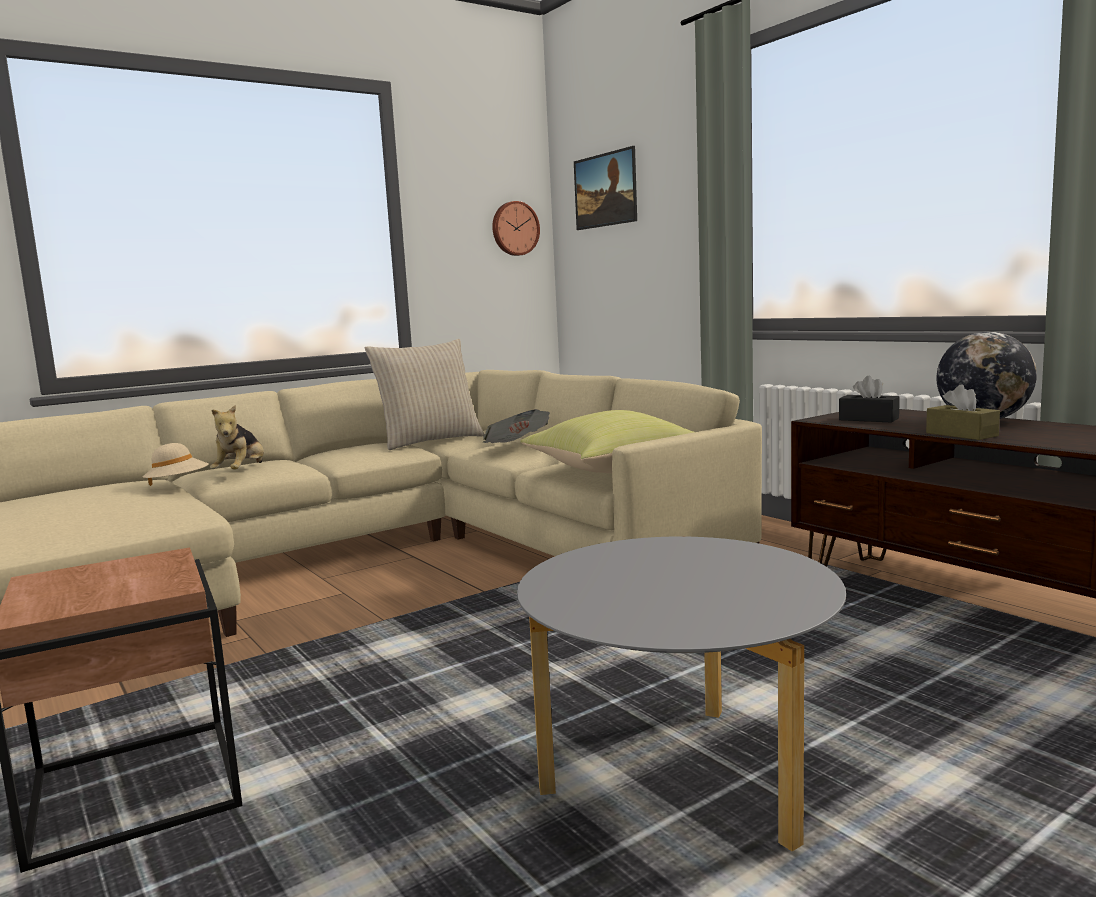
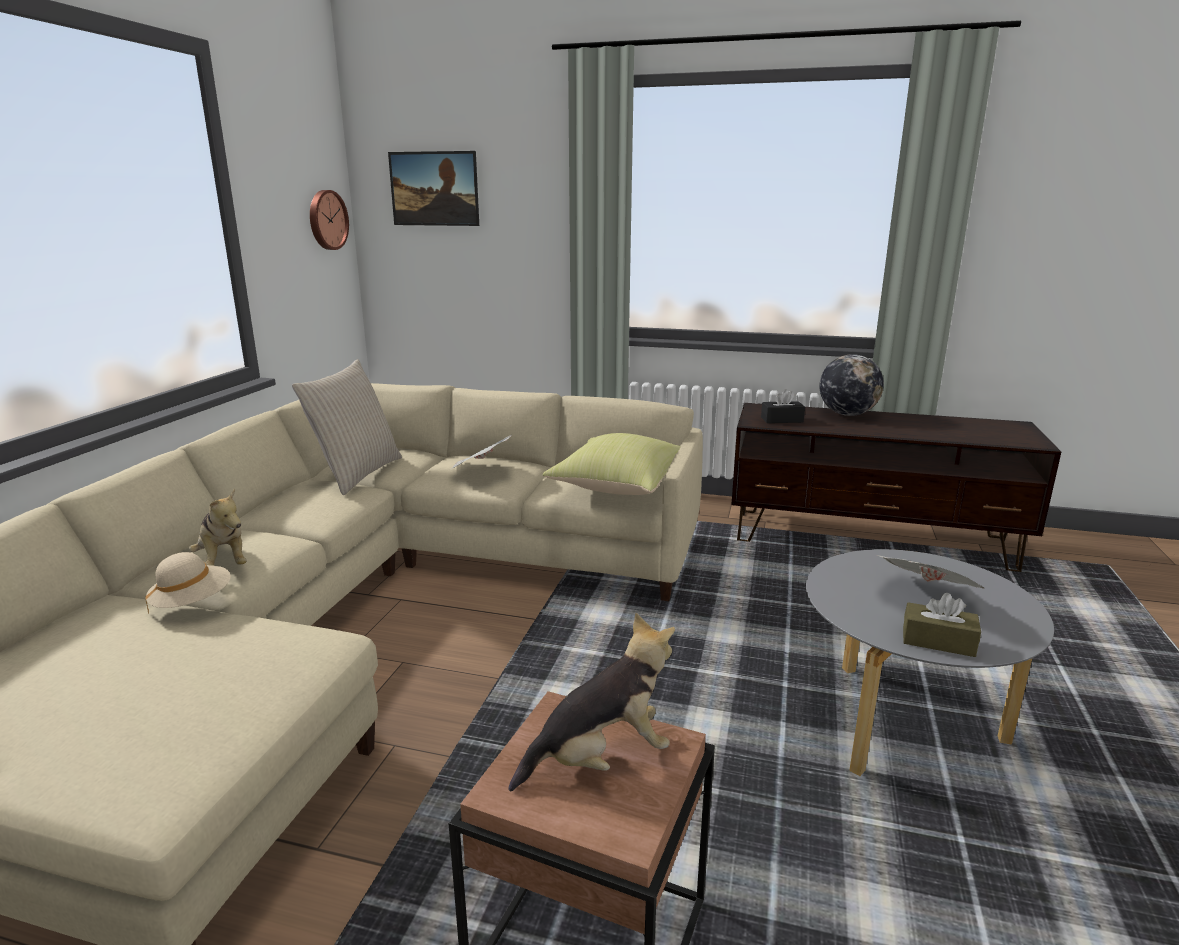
camera: 40 degrees left, 10 degrees up
(117, 581) = (600, 758): none -> plush toy
(685, 581) = (927, 596): none -> newspaper
(961, 434) = (869, 432): brown tissue box -> brown tissue box (938, 641)

